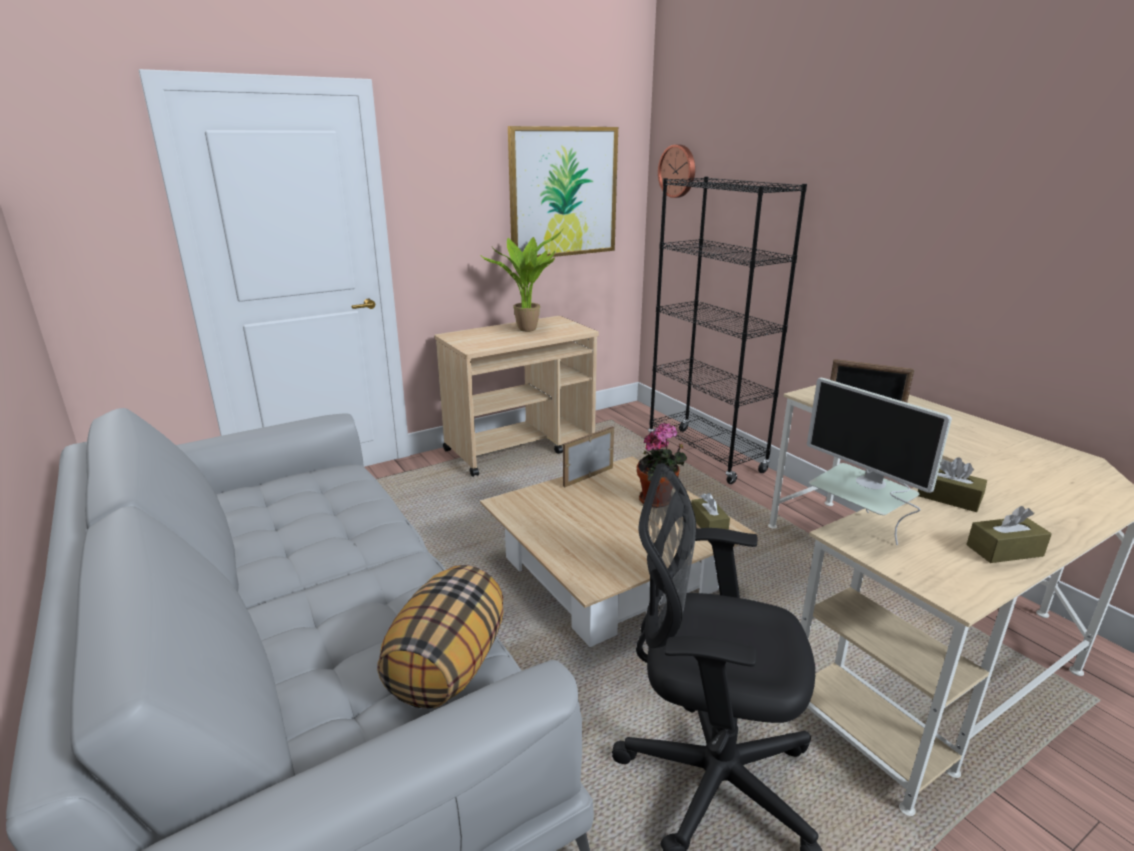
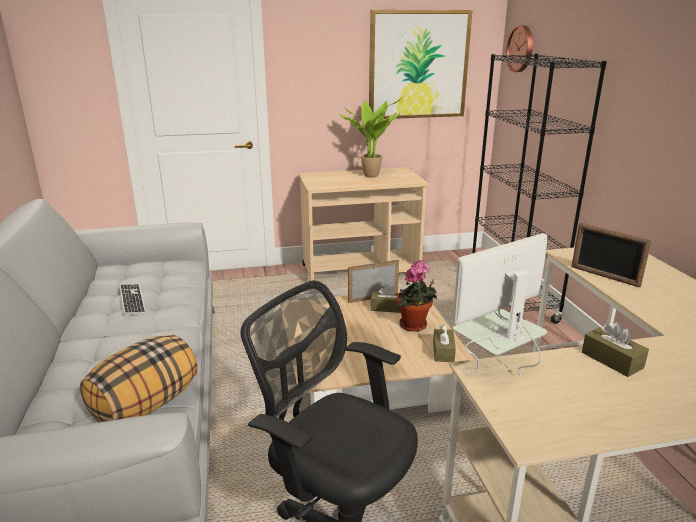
camera: 20 degrees right, 0 degrees up
(311, 532) = (132, 300): none -> keyboard
(857, 527) = (496, 366): monitor -> monitor turned 75 degrees clockwise
(1004, 550) = (620, 414): brown tissue box -> brown tissue box (387, 308)

